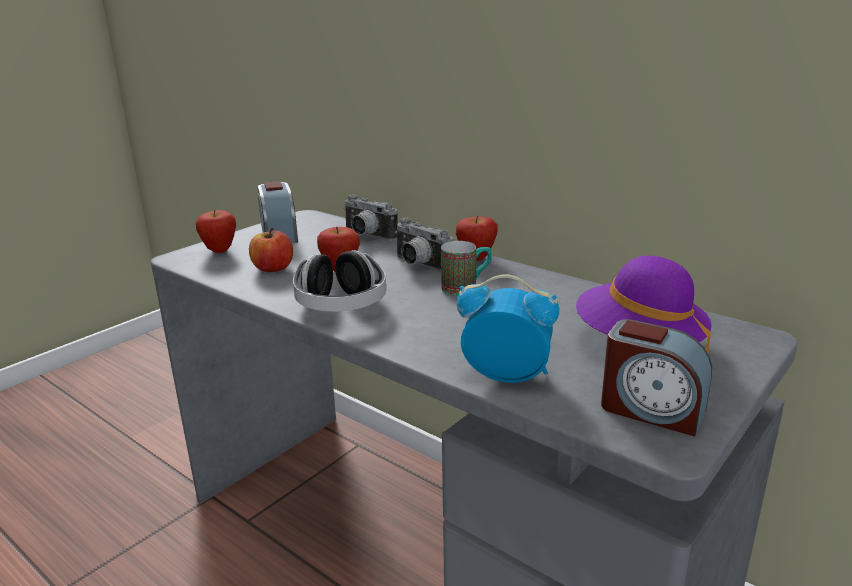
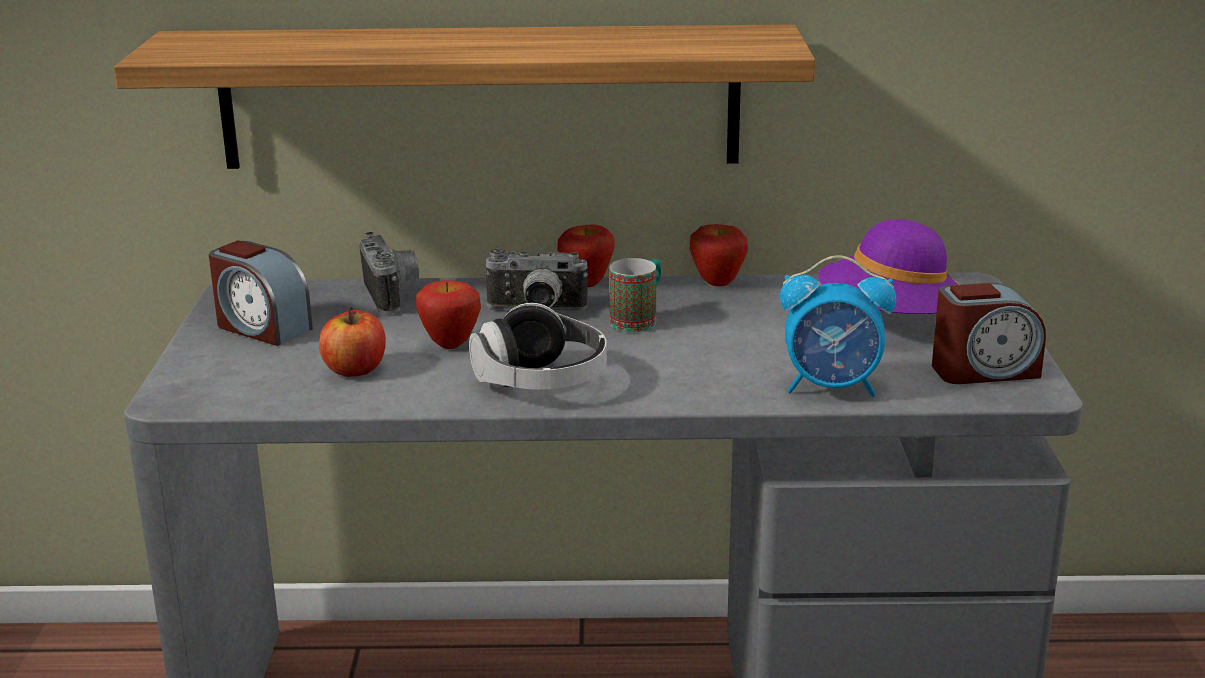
camera: 40 degrees left, 0 degrees up
(219, 251) = (218, 372): apple -> apple (717, 284)
(366, 236) = (394, 295): camera -> camera turned 105 degrees counterclockwise
(438, 116) = (480, 97): none -> shelf
(506, 376) = (832, 387): alarm clock -> alarm clock turned 150 degrees counterclockwise

